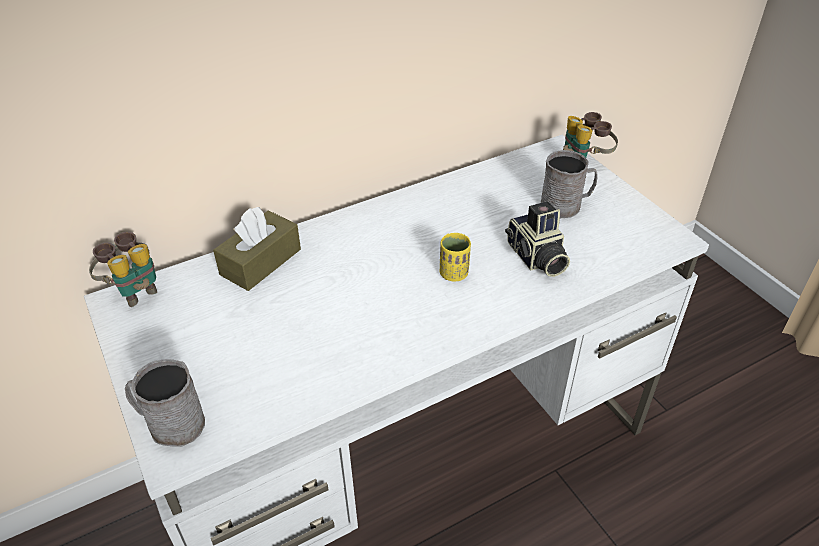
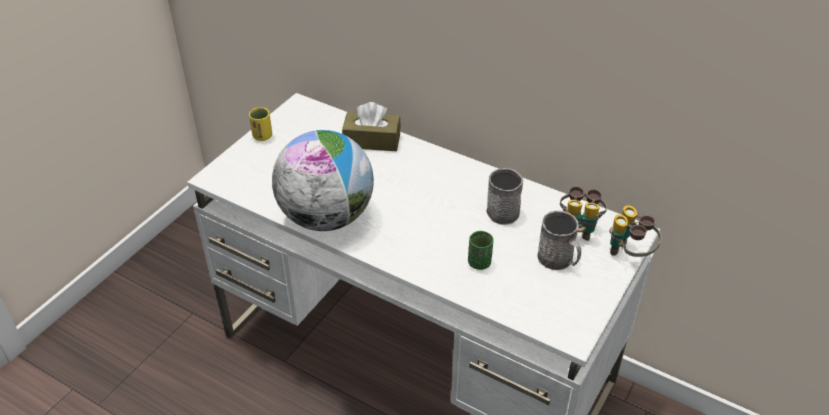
camera: 60 degrees right, 0 degrees up
(134, 290) = (312, 107): binoculars -> binoculars (579, 229)
(170, 424) = (230, 167): grey mug -> grey mug (500, 209)
(366, 355) = (326, 217): none -> globe
(454, 274) = (428, 228): yellow cup -> yellow cup (262, 136)
(536, 258) = (479, 263): camera -> green cup

